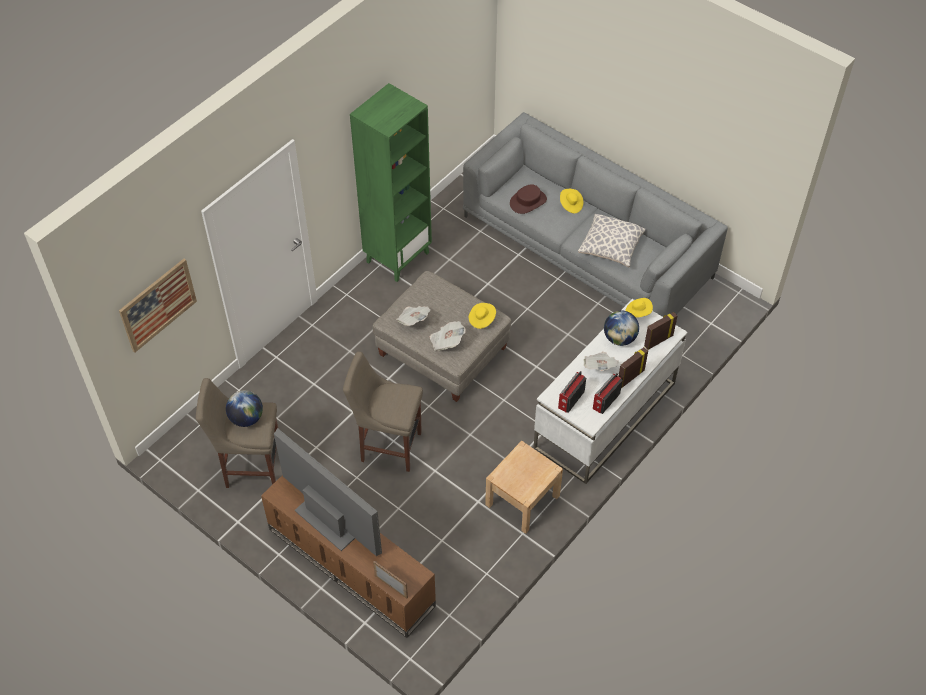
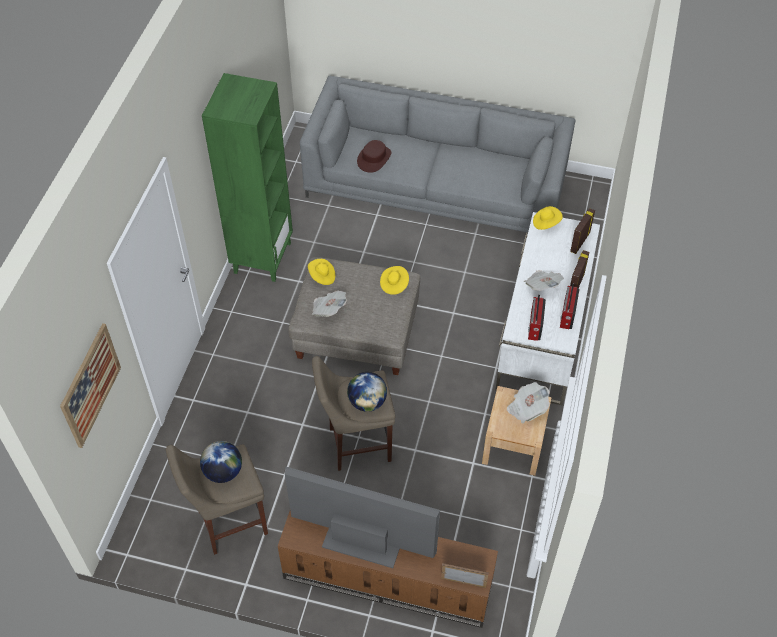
camera: 25 degrees left, 0 degrees up
(446, 341) = (373, 318): newspaper -> newspaper (527, 408)
(570, 205) = (415, 148): yellow hat -> yellow hat (322, 276)
(611, 248) = (475, 175): pillow -> none
(619, 338) = (544, 253): globe -> globe (367, 402)

